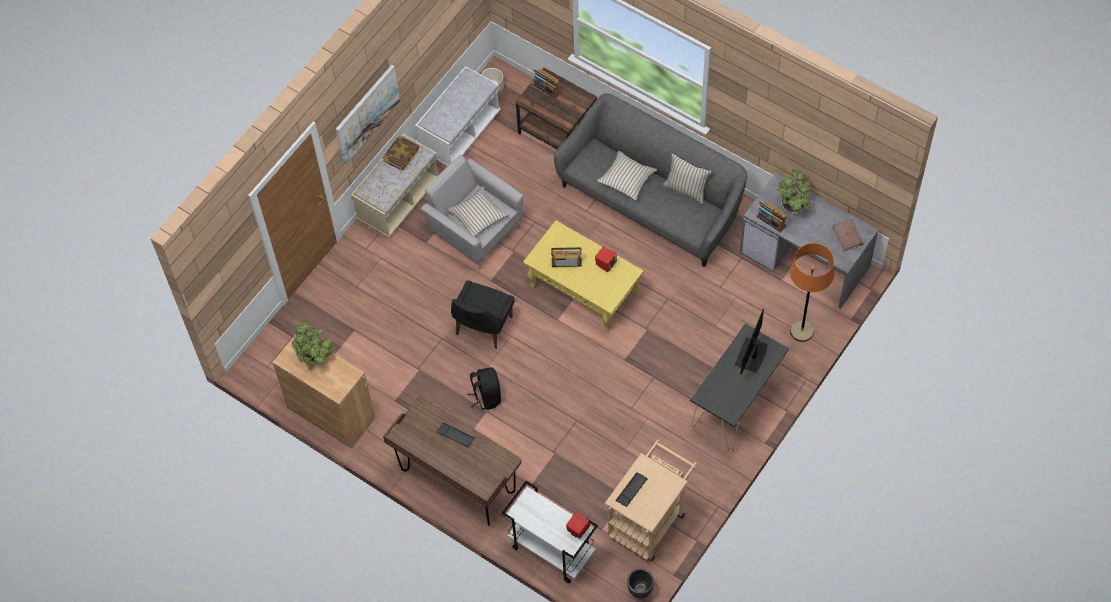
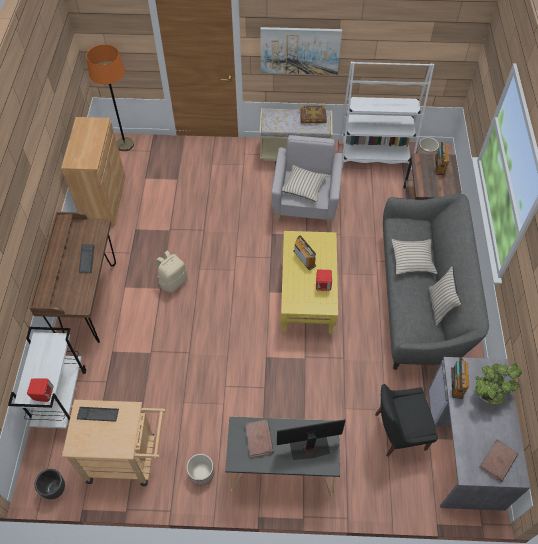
camera: 55 degrees right, 5 degrees down
(315, 356) = (94, 136): potted plant -> none
(460, 132) = (375, 156): white bench -> white bookcase
(482, 327) = (229, 249): black chair -> black chair (397, 432)
(486, 396) = (173, 281): black backpack -> beige backpack
(700, 467) = (201, 473): none -> planter
(723, 388) = (259, 439): none -> brown book
(801, 331) = (392, 485): orange floor lamp -> orange floor lamp (125, 144)

